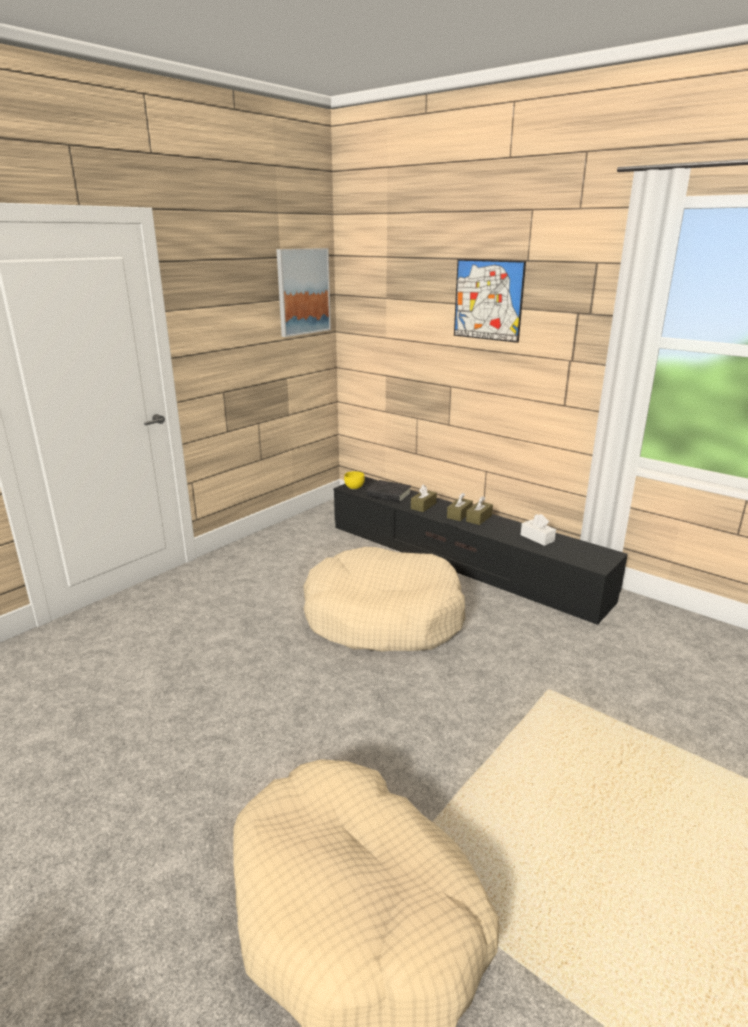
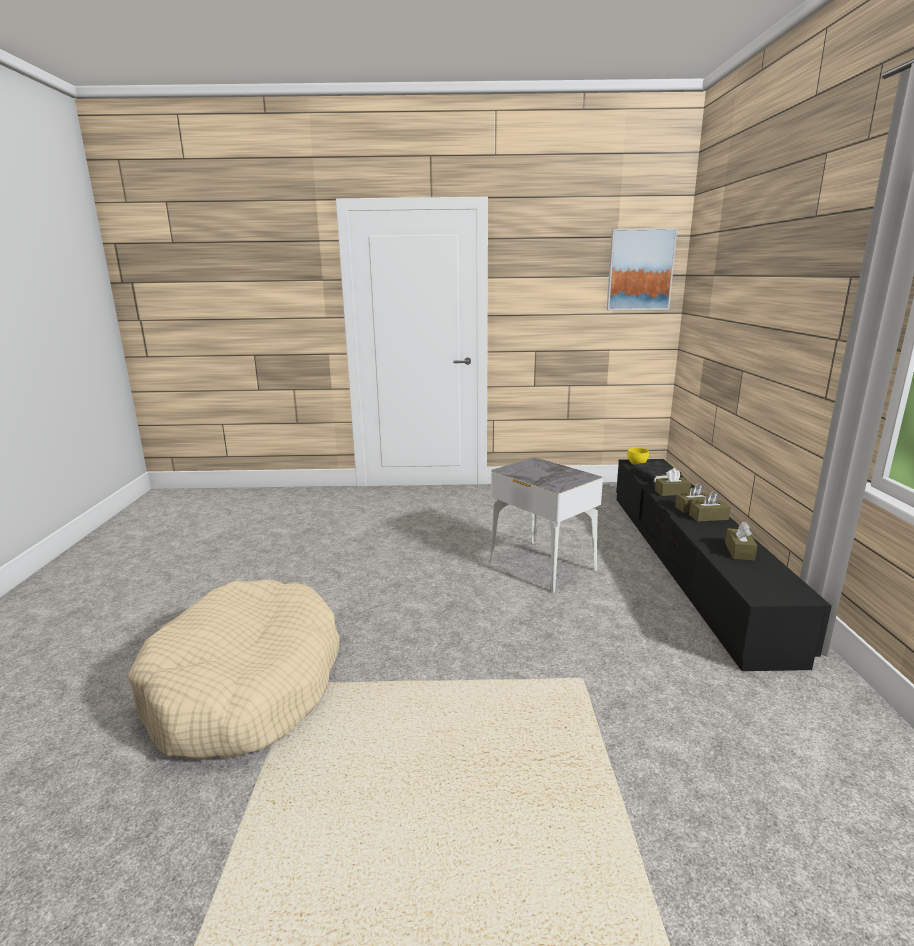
camera: 50 degrees right, 5 degrees down
(383, 617) = (542, 566): beige dog bed -> side table
(488, 300) = (777, 268): picture -> none
(537, 538) = (739, 551): white tissue box -> brown tissue box

